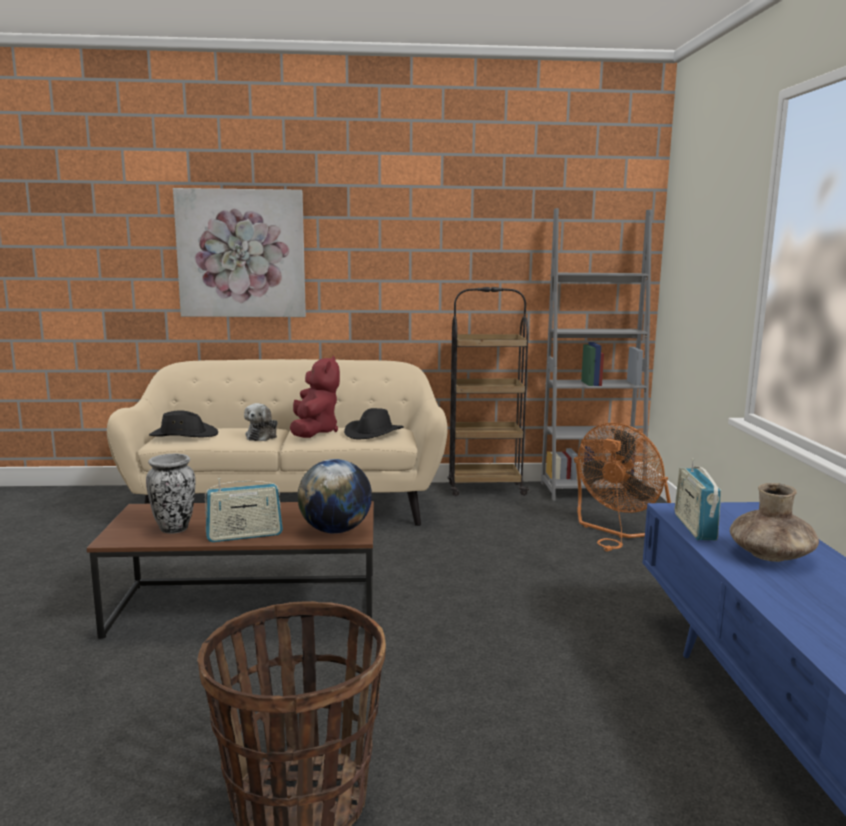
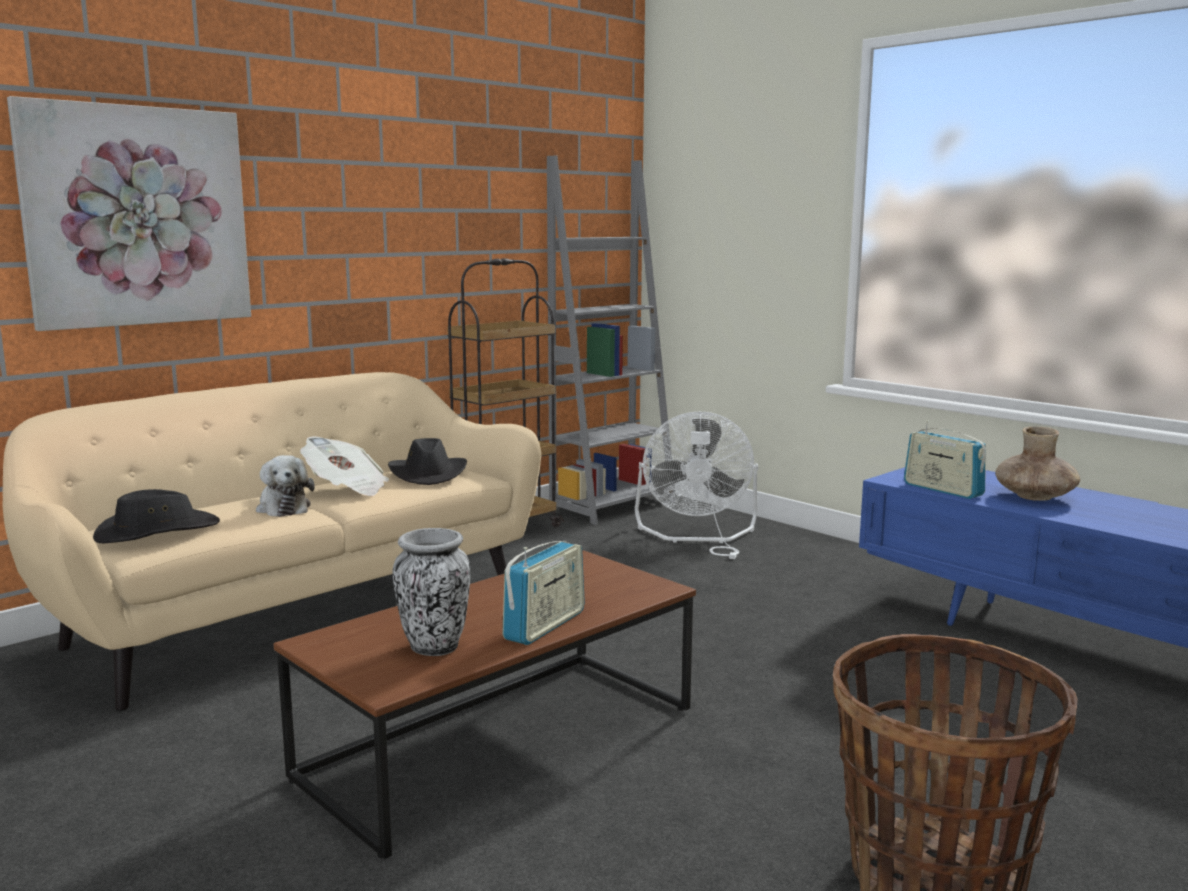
camera: 40 degrees left, 0 degrees up
(314, 432) = (347, 488): red plush toy -> newspaper
(335, 530) = (627, 589): globe -> none
(613, 529) = (701, 537): orange fan -> white fan

